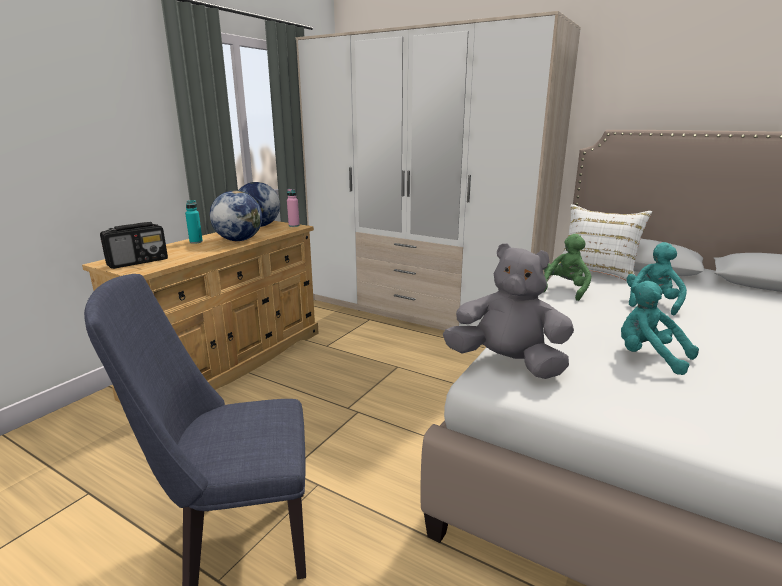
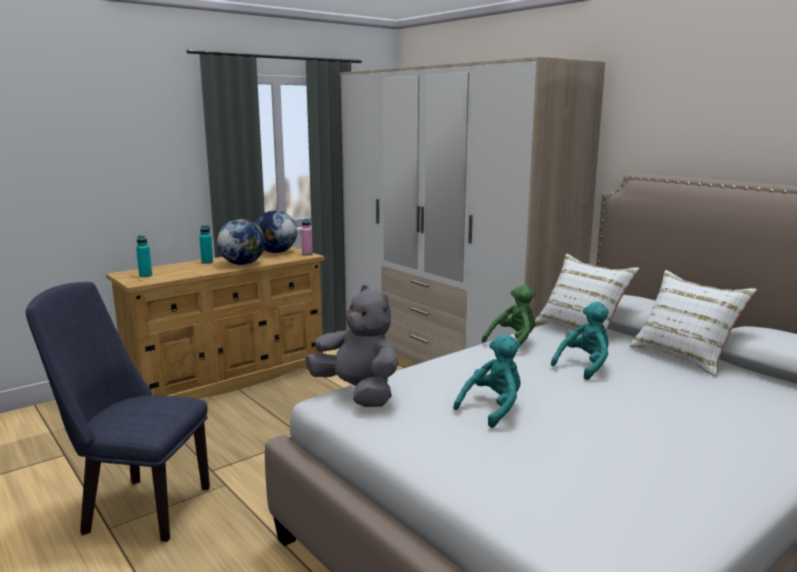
camera: 20 degrees right, 5 degrees down
(138, 262) = (145, 275): radio -> turquoise bottle
(648, 357) = (493, 408): turquoise plush toy -> turquoise plush toy turned 75 degrees clockwise
(703, 284) = (684, 356): none -> white pillow

